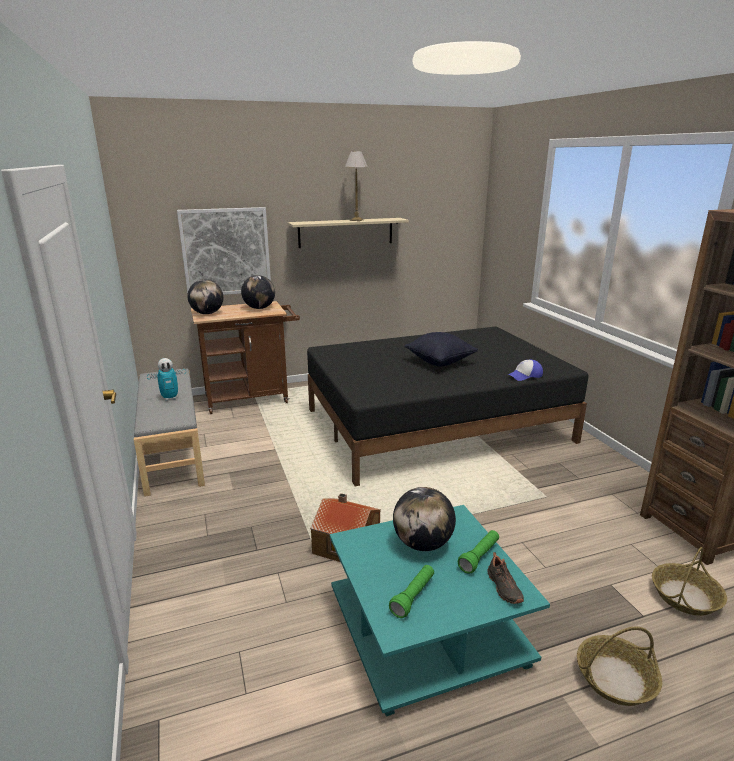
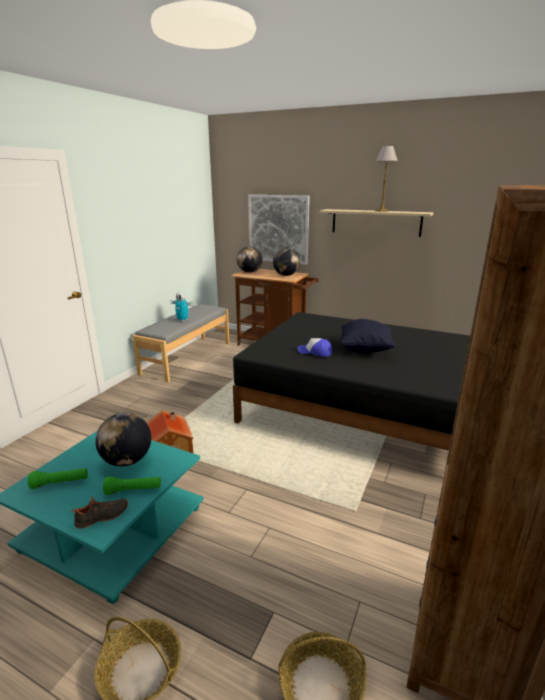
camera: 45 degrees right, 0 degrees up
(503, 588) = (102, 517): black shoe -> black shoe turned 150 degrees counterclockwise
(525, 376) = (417, 385): cap -> cap (315, 352)

